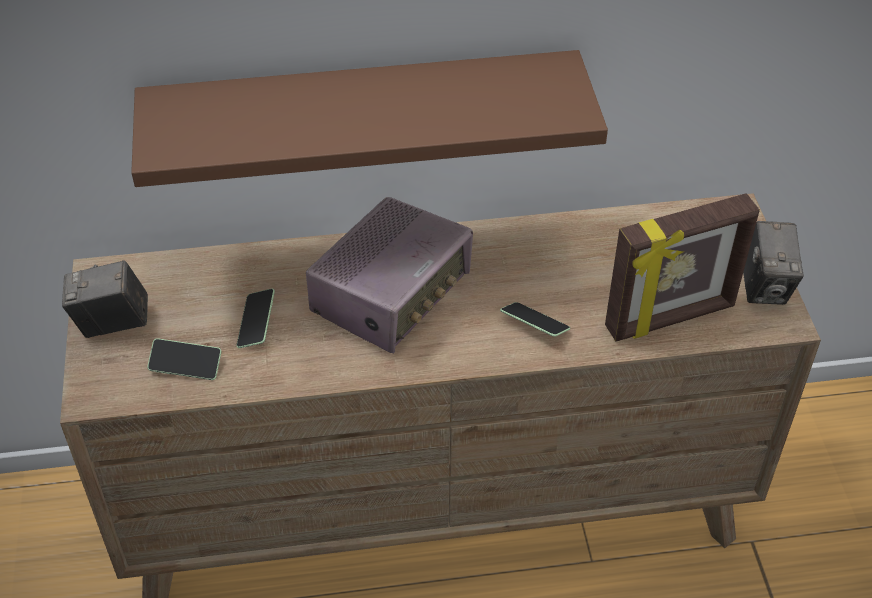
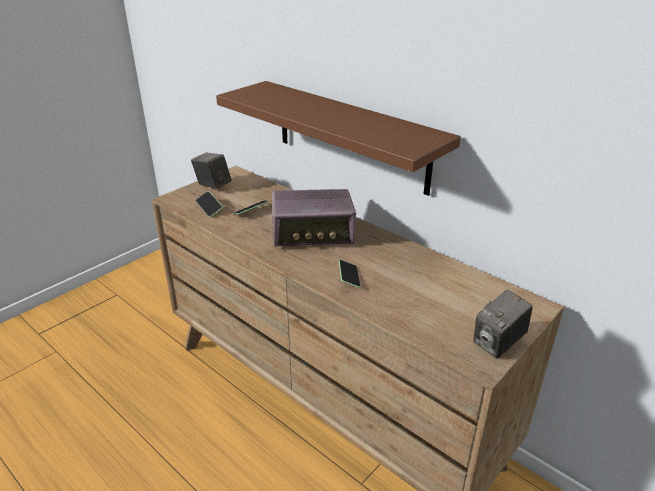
camera: 50 degrees right, 15 degrees down
(671, 318) = (419, 319): picture frame -> none

